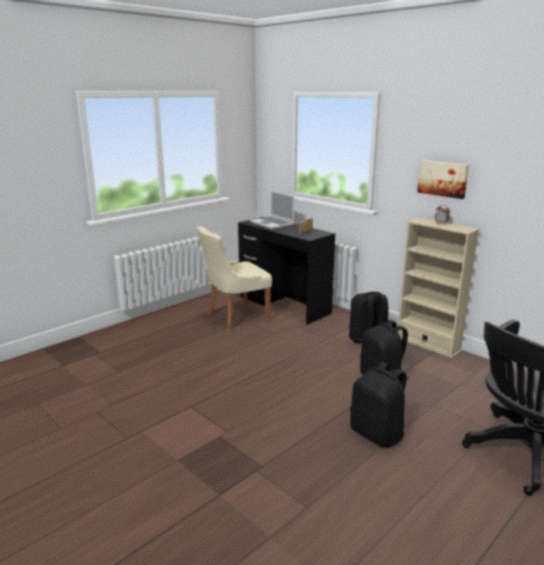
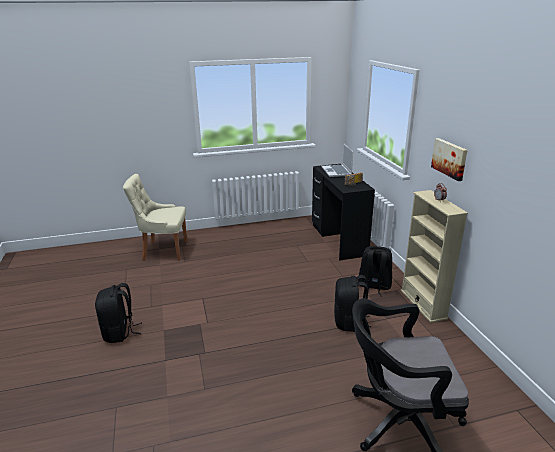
camera: 30 degrees right, 5 degrees up
(235, 317) = (292, 241): beige chair -> beige chair (163, 250)
(377, 434) = (301, 360): black backpack -> black backpack (120, 332)

